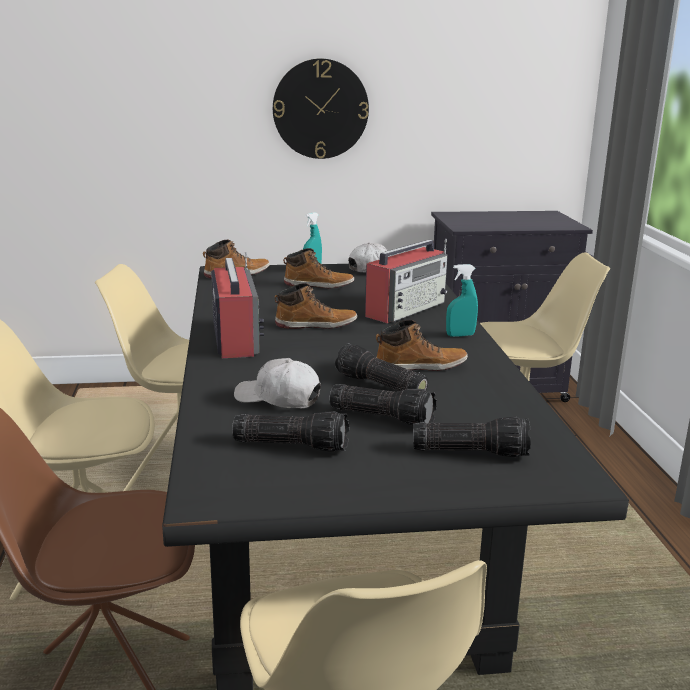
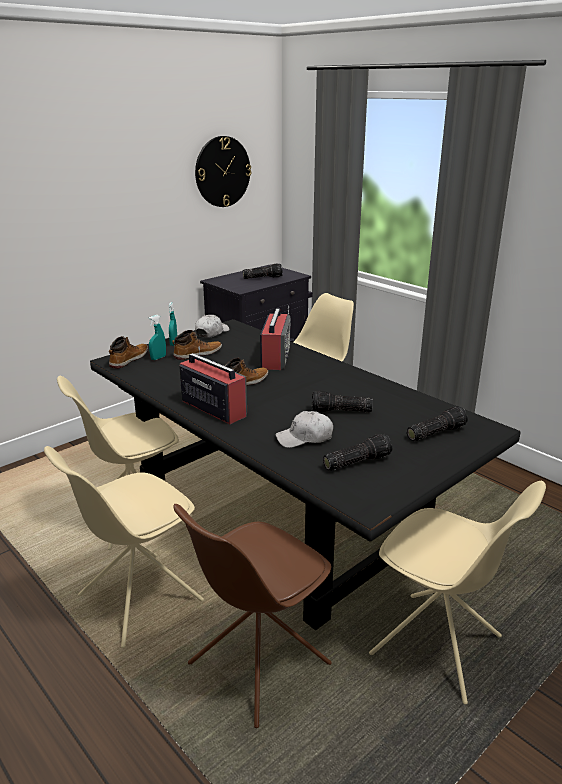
camera: 35 degrees left, 5 degrees up
(320, 109) = (119, 219): wall clock -> wall clock (222, 172)
(383, 416) = (371, 429): flashlight -> flashlight (263, 277)
(420, 366) = (341, 392): boot -> none
(460, 335) = (329, 366): turquoise spray bottle -> turquoise spray bottle (158, 358)

